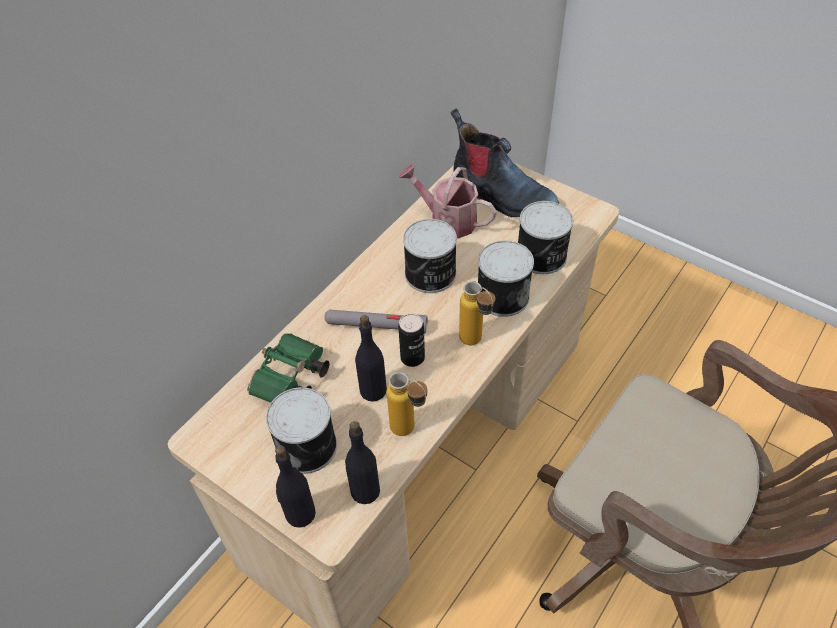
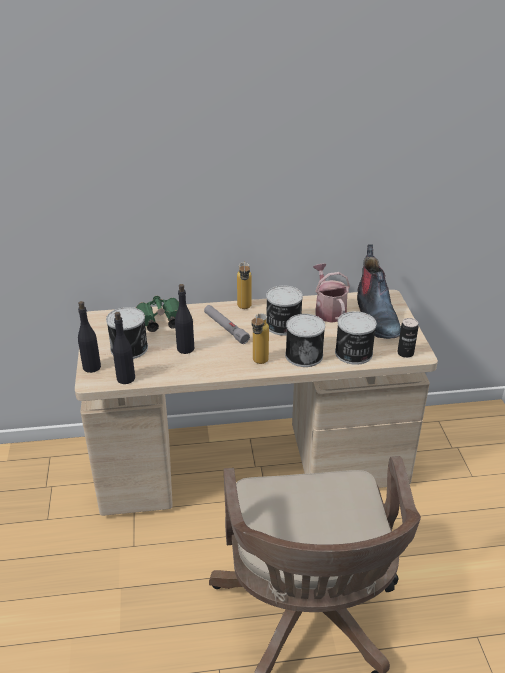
camera: 45 degrees right, 15 degrees down
(410, 432) = (176, 373): bottle -> bottle (244, 309)
(412, 357) = (221, 349): can -> can (405, 353)

